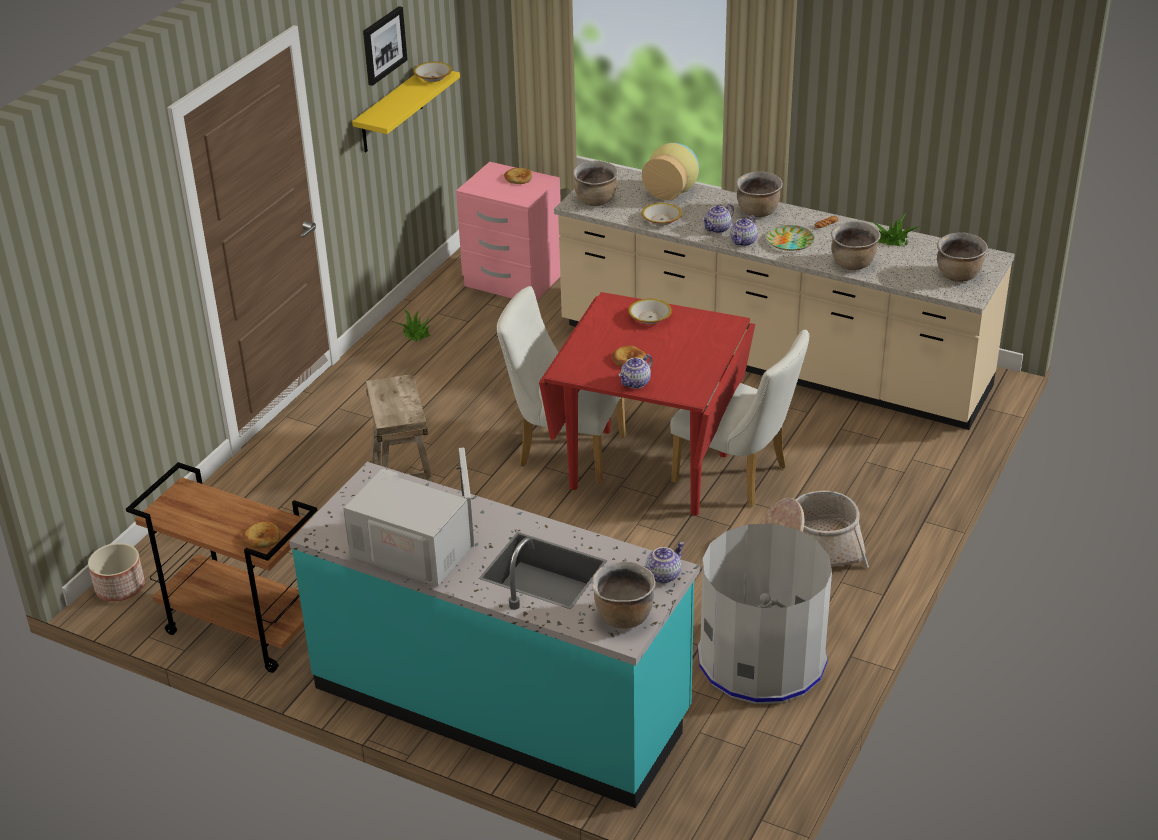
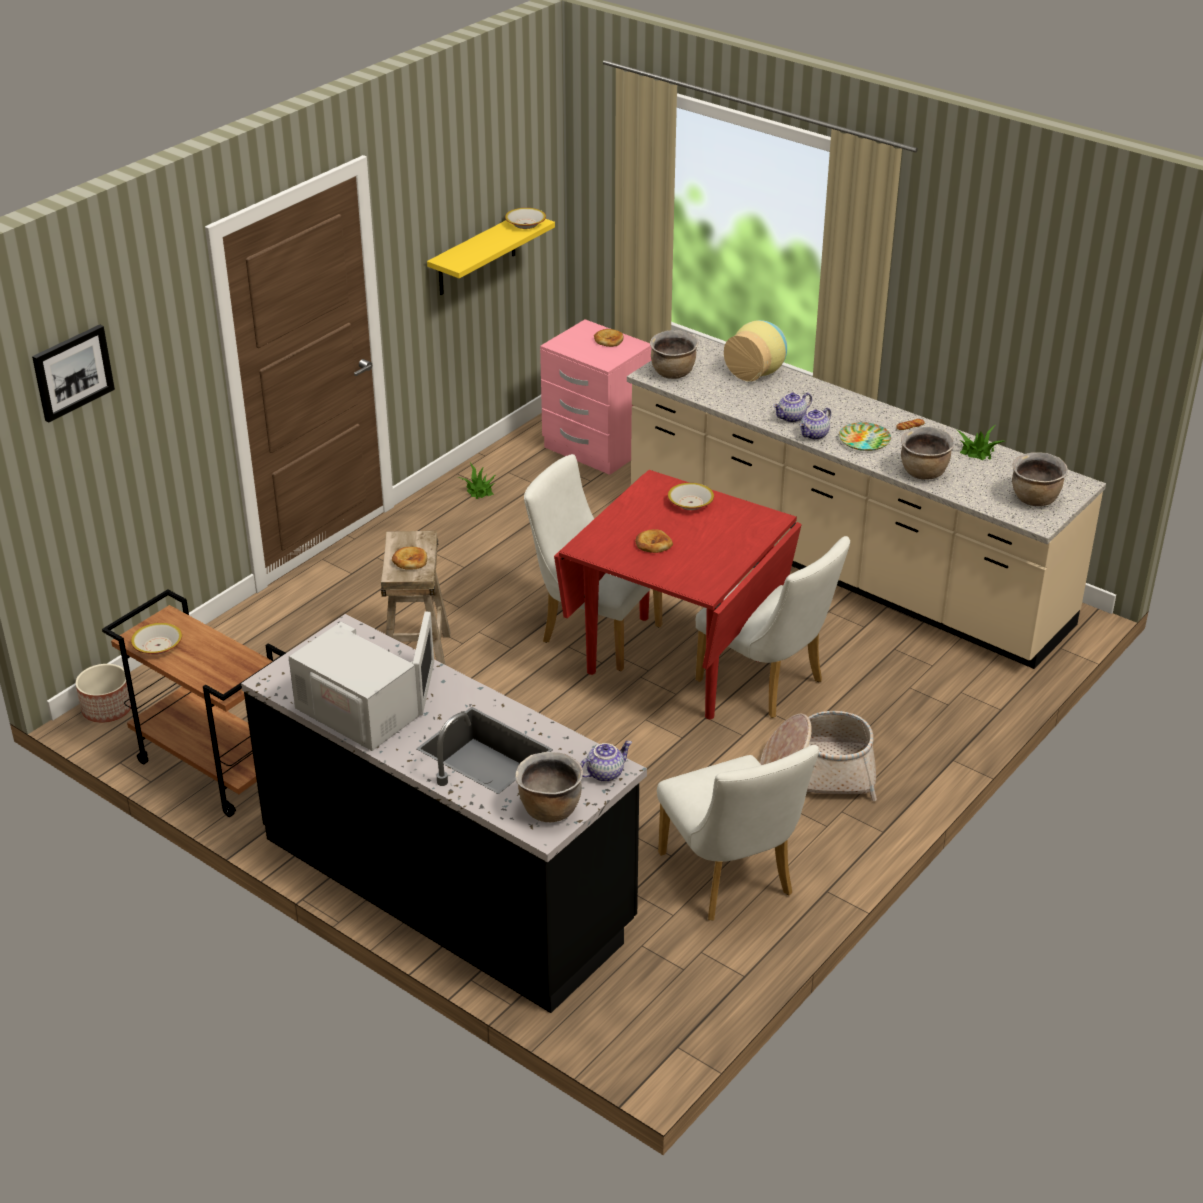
camera: 10 degrees right, 0 degrees up
(261, 538) = (227, 677): bread -> bread (410, 560)
(383, 45) = (471, 185): picture -> picture (72, 372)
(502, 701) = (448, 882): turquoise counter -> black counter
(636, 383) = (652, 570): teapot -> none
(661, 220) = (735, 401): bowl -> bowl (158, 646)
(758, 212) = (841, 405): brown cooking pot -> none
(761, 659) = (731, 880): grey trash can -> white chair

